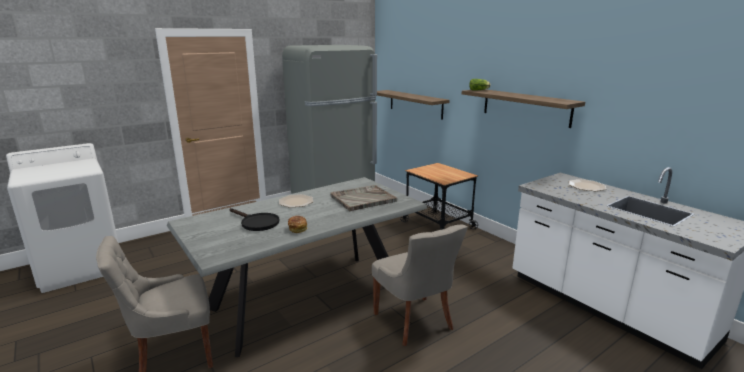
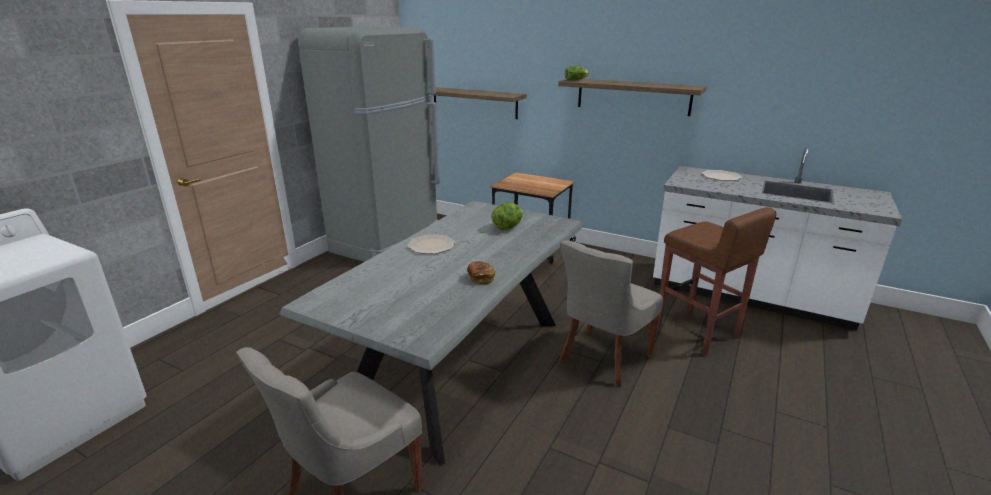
camera: 25 degrees left, 5 degrees up
(256, 223) = (417, 282): black frying pan -> none
(362, 199) = (507, 227): grey tray -> lettuce
(415, 322) = (602, 358): grey chair -> grey chair turned 90 degrees clockwise
(518, 325) = (697, 333): none -> brown stool

